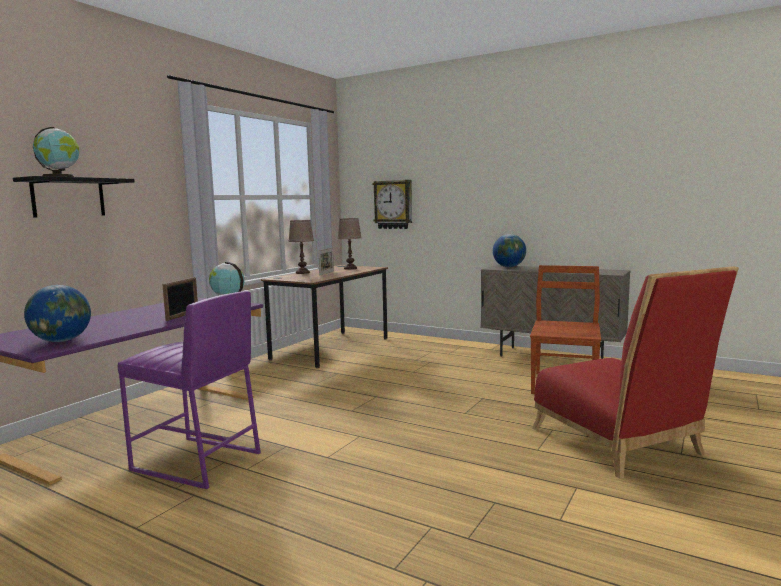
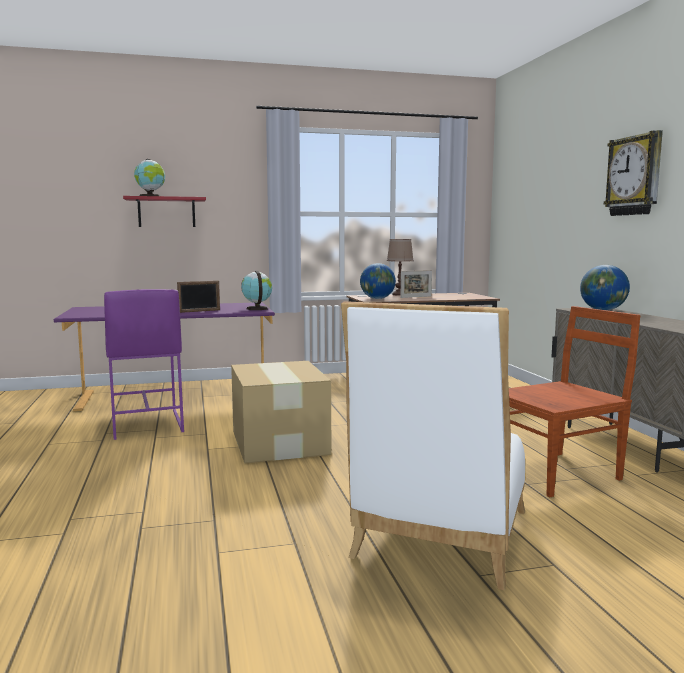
camera: 45 degrees right, 0 degrees up
(61, 341) = (95, 313): globe -> globe (377, 298)
(68, 197) = (166, 212): black shelf -> red shelf
(350, 268) = (457, 296): brown table lamp -> none
(367, 428) = (280, 442): none -> cardboard box
(393, 204) = (527, 224): wall clock -> wall clock (635, 175)
(621, 445) = (439, 539): red chair -> white chair

